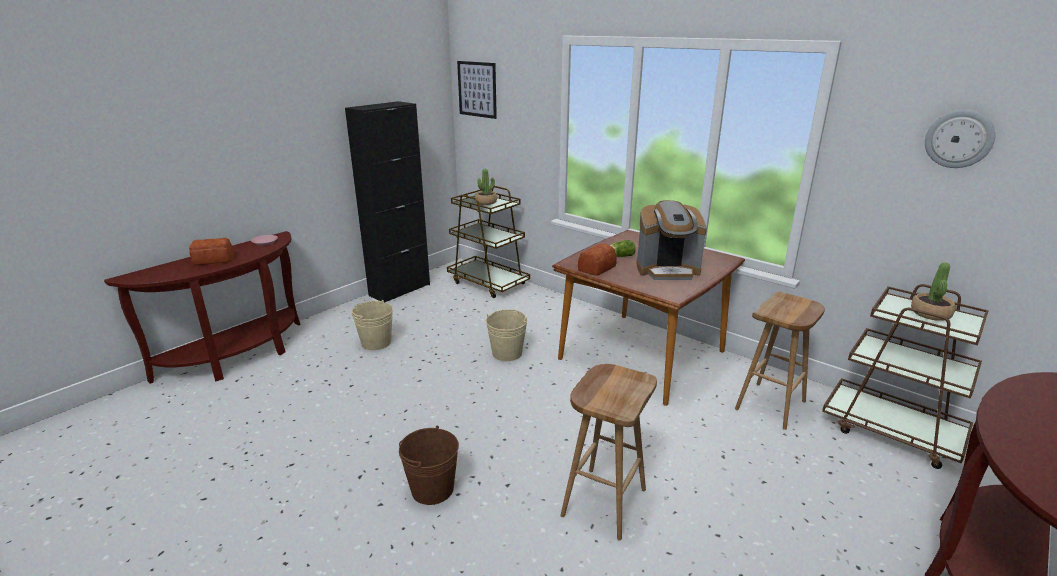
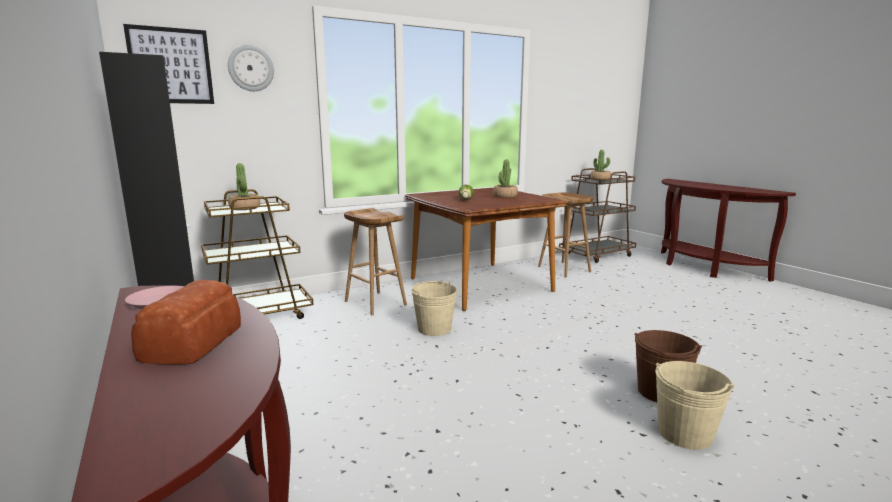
camera: 70 degrees left, 10 degrees down
(376, 343) = (331, 402): beige bucket -> beige bucket (685, 434)
(596, 268) = (485, 205): bread -> none
(603, 501) = (667, 328): brown stool -> brown stool (374, 303)
(667, 270) = (505, 196): coffee machine -> potted plant
(959, 139) = (581, 86): wall clock -> wall clock (251, 68)

